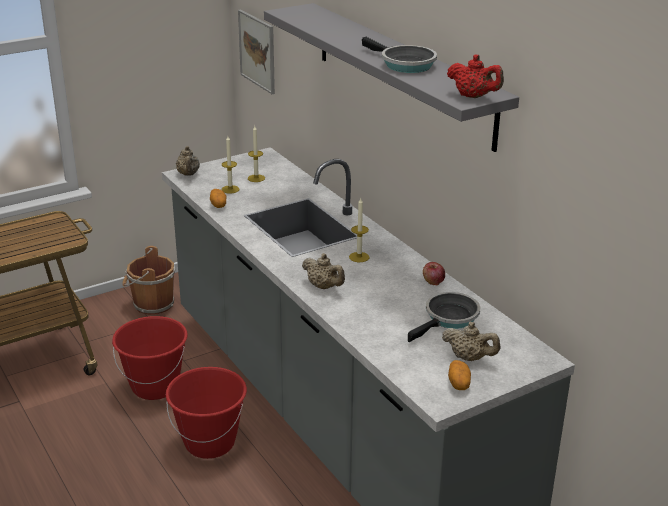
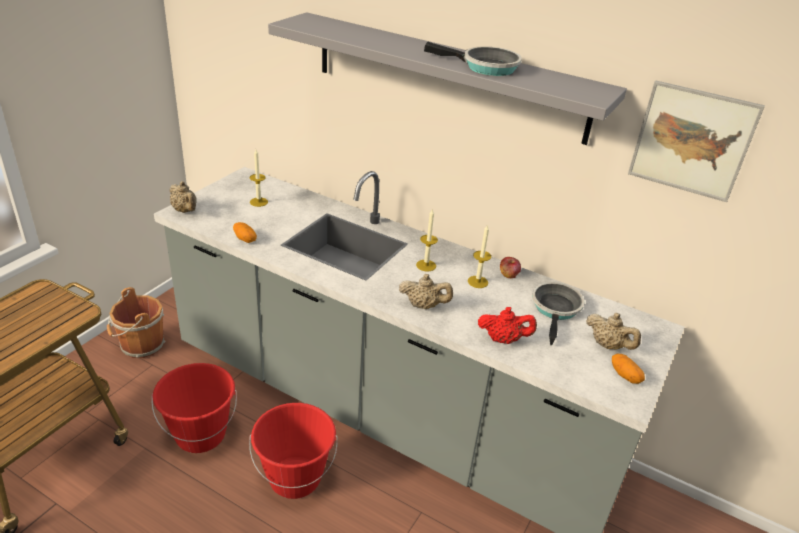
camera: 30 degrees left, 5 degrees up
(230, 189) = (243, 219): candle -> candle (477, 282)
(257, 51) = (215, 70): picture -> picture (692, 141)
(469, 358) = (608, 345): beige teapot -> beige teapot turned 45 degrees clockwise
(473, 97) = (594, 93): red teapot -> red teapot (503, 340)

